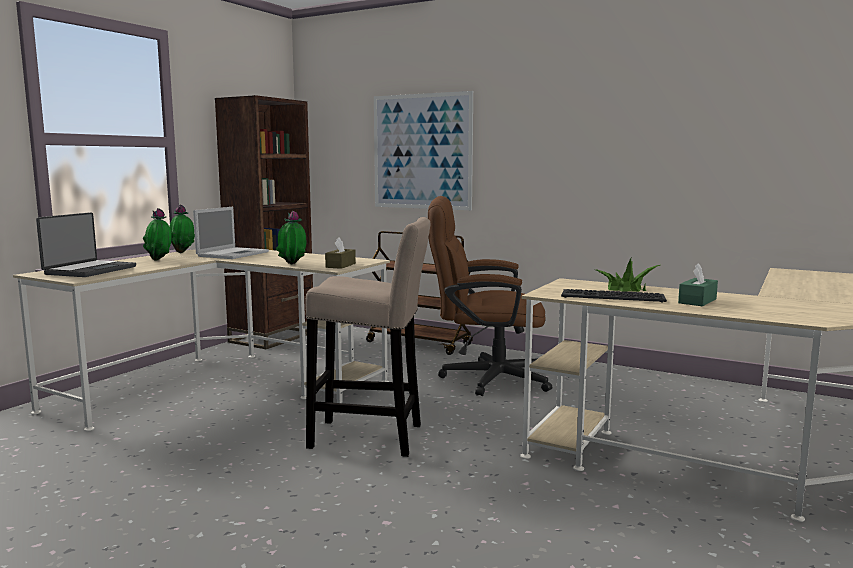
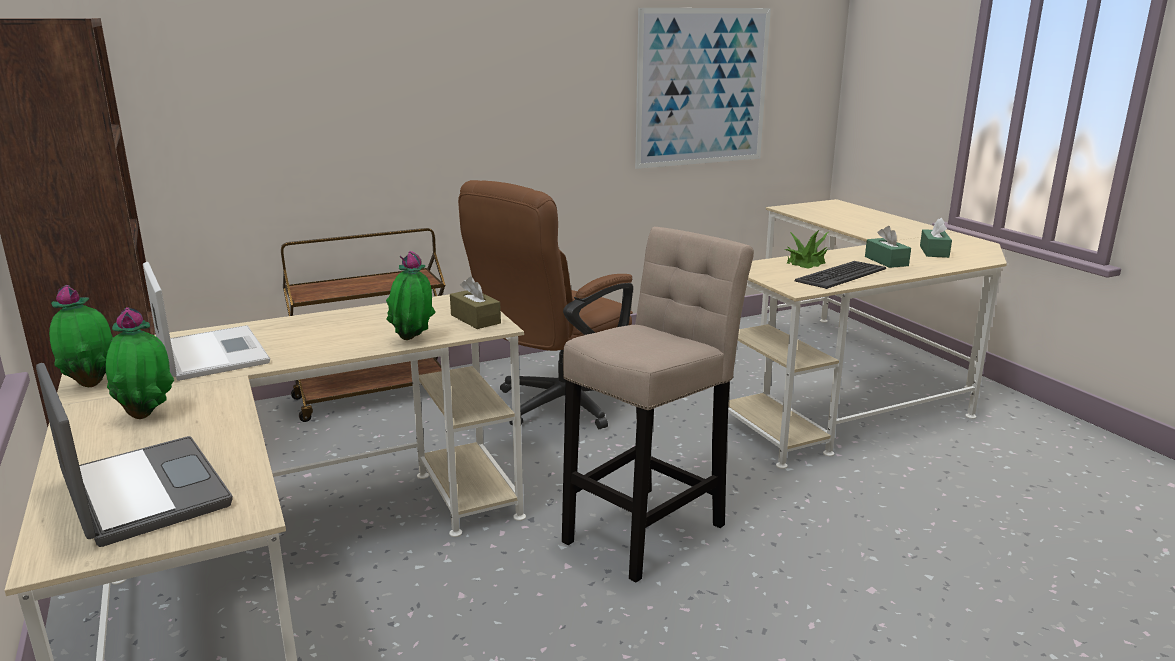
camera: 55 degrees left, 10 degrees up
(422, 151) = (317, 103): picture -> picture (702, 87)
(782, 308) = (934, 251): none -> green tissue box

